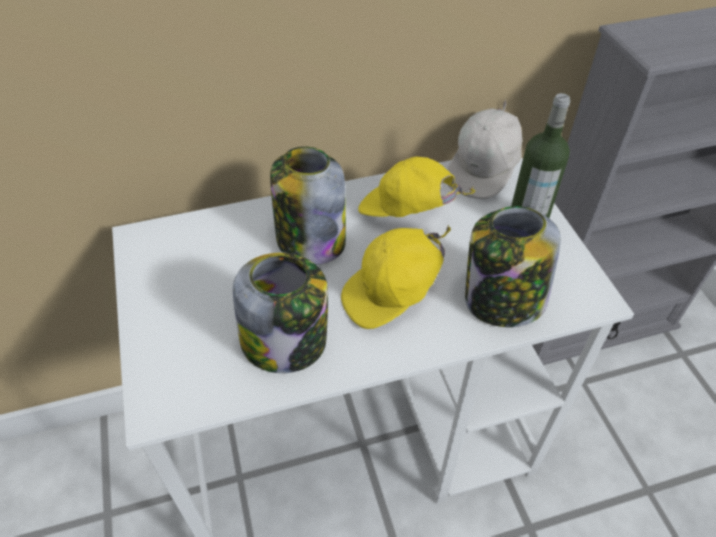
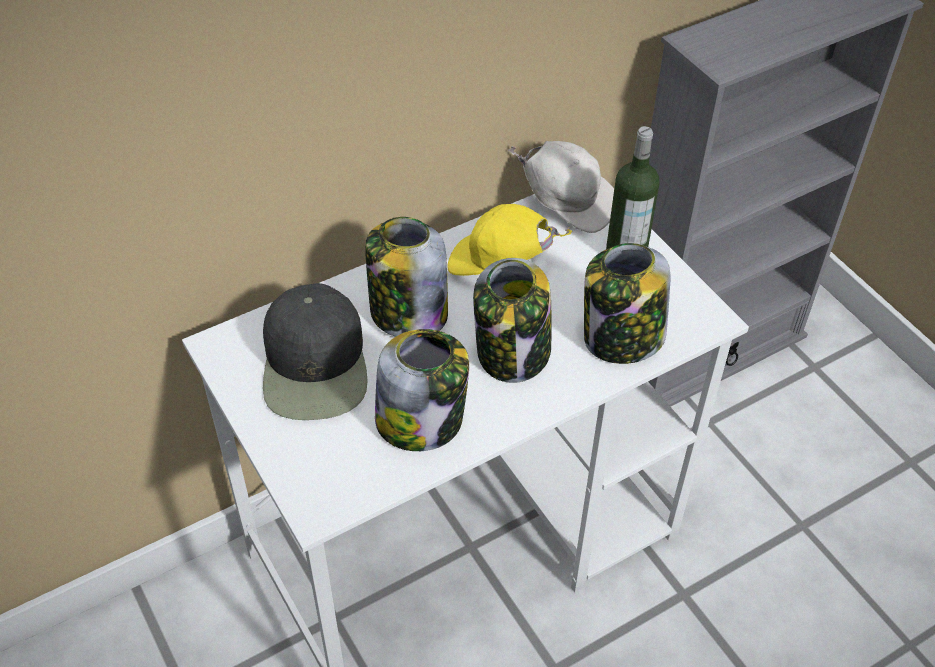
camera: 15 degrees left, 0 degrees up
(212, 271) = (316, 365): none -> black cap
(393, 294) = (513, 353): yellow cap -> jar
(484, 171) = (567, 203): white cap -> white cap turned 75 degrees counterclockwise

